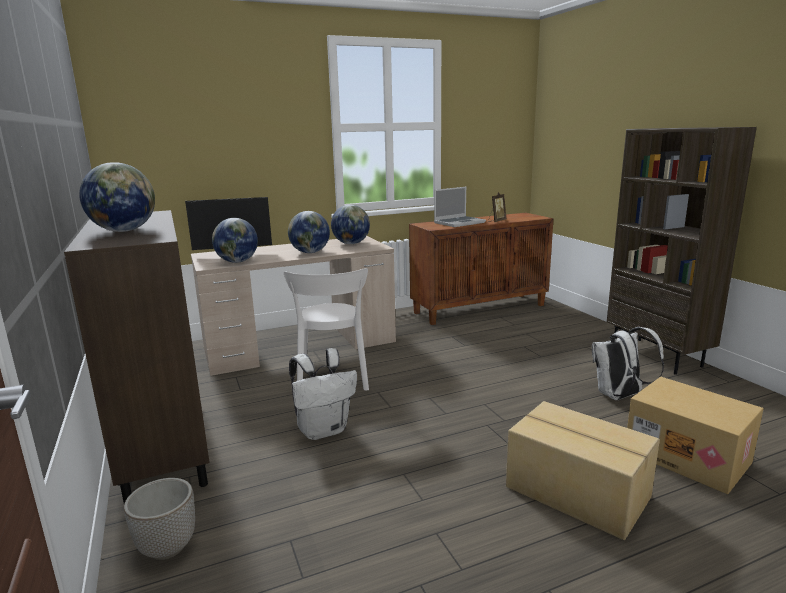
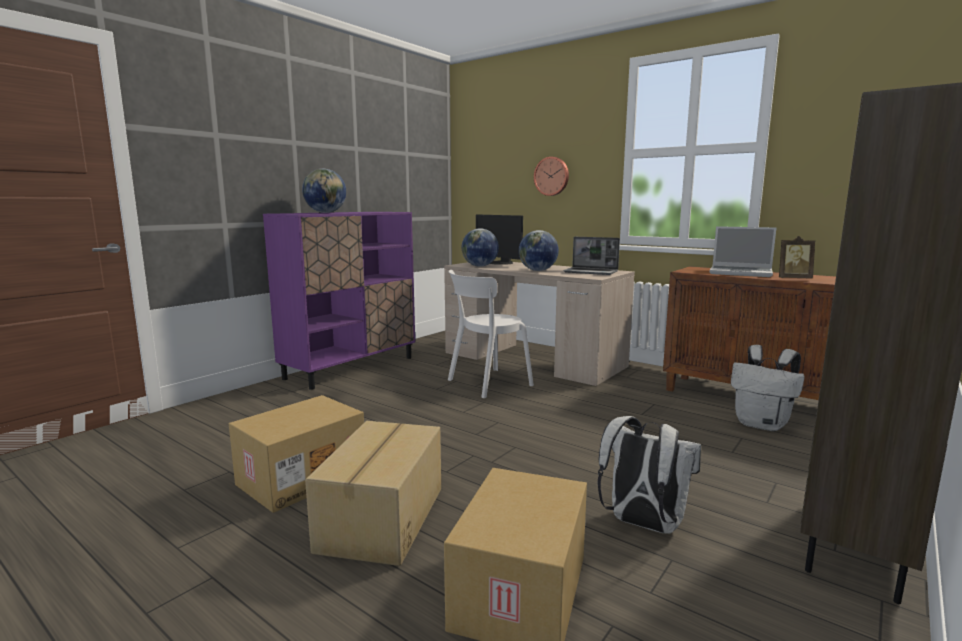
camera: 60 degrees right, 5 degrees down
(165, 442) = (351, 368): brown cabinet -> purple cabinet
(168, 547) = (249, 398): planter -> none
(254, 149) = (552, 176): none -> wall clock
(324, 430) = (403, 400): white backpack -> white backpack (762, 424)
(351, 243) = (591, 272): globe -> laptop
(471, 527) = (302, 477): none -> cardboard box

